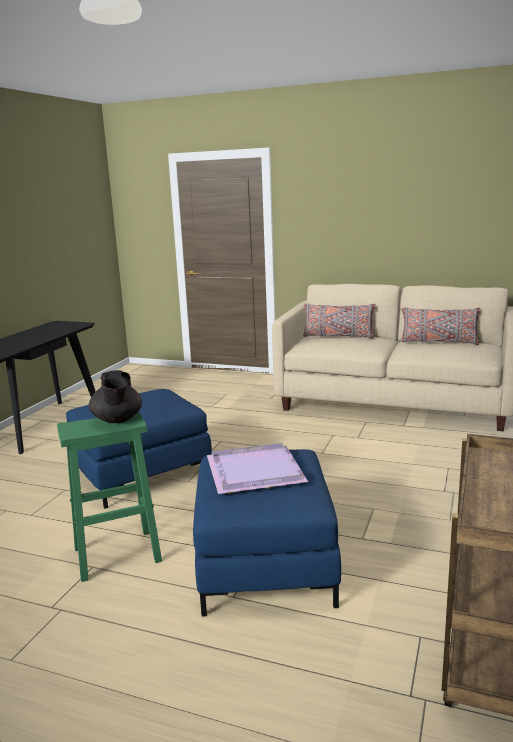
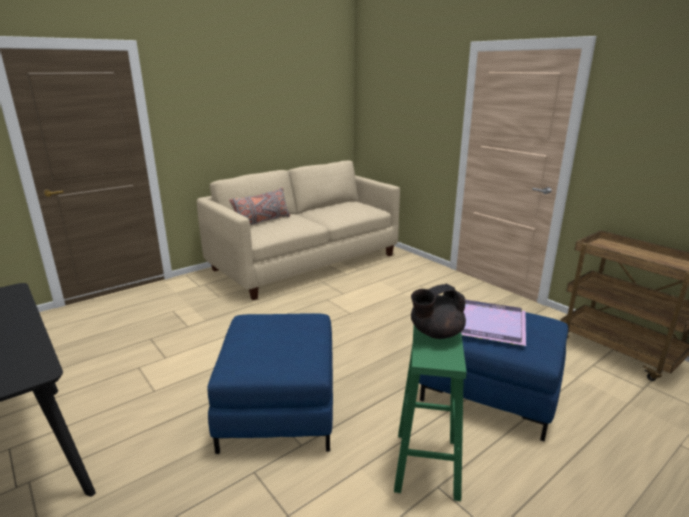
camera: 60 degrees left, 5 degrees up
(117, 420) = (435, 333): black teapot -> black teapot turned 135 degrees clockwise
(438, 342) = (331, 207): grey pillow -> none

